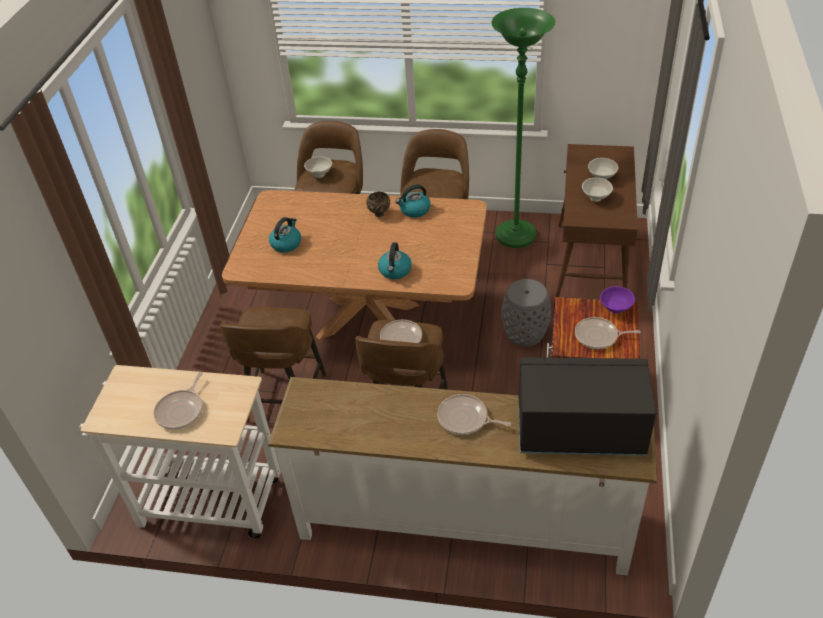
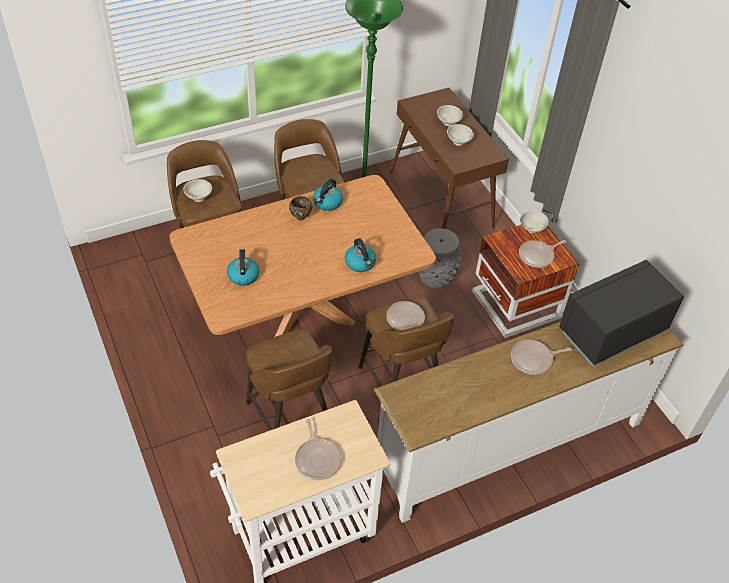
camera: 40 degrees left, 5 degrees up
(616, 309) = (532, 229): purple bowl -> white bowl

